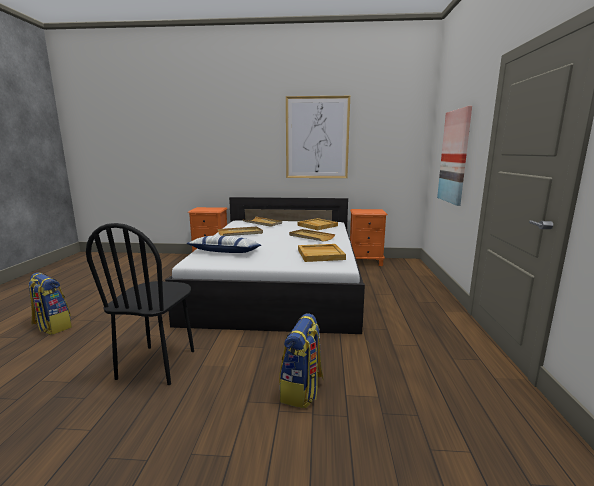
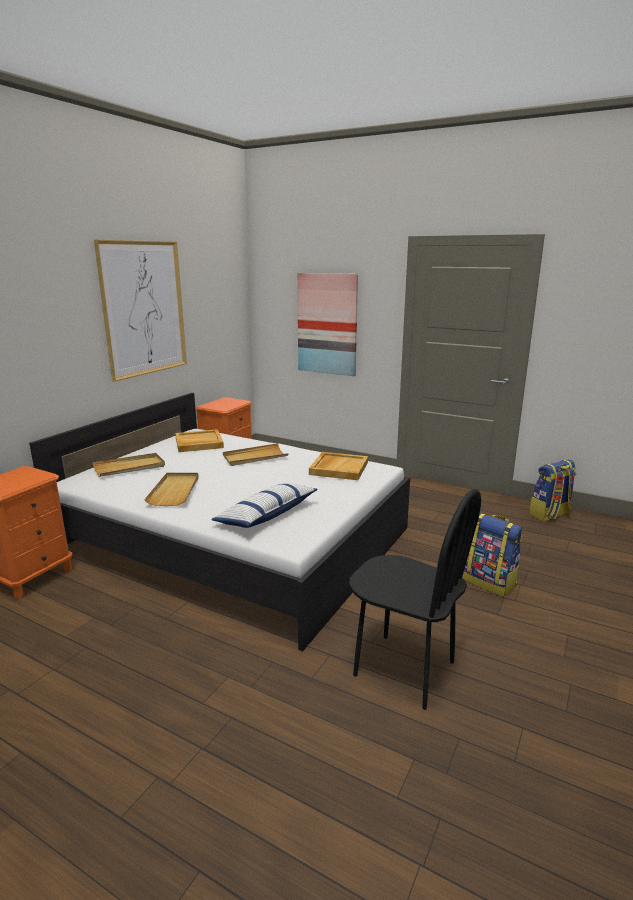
camera: 65 degrees left, 5 degrees up
(52, 327) = (184, 813): backpack -> backpack (550, 515)

